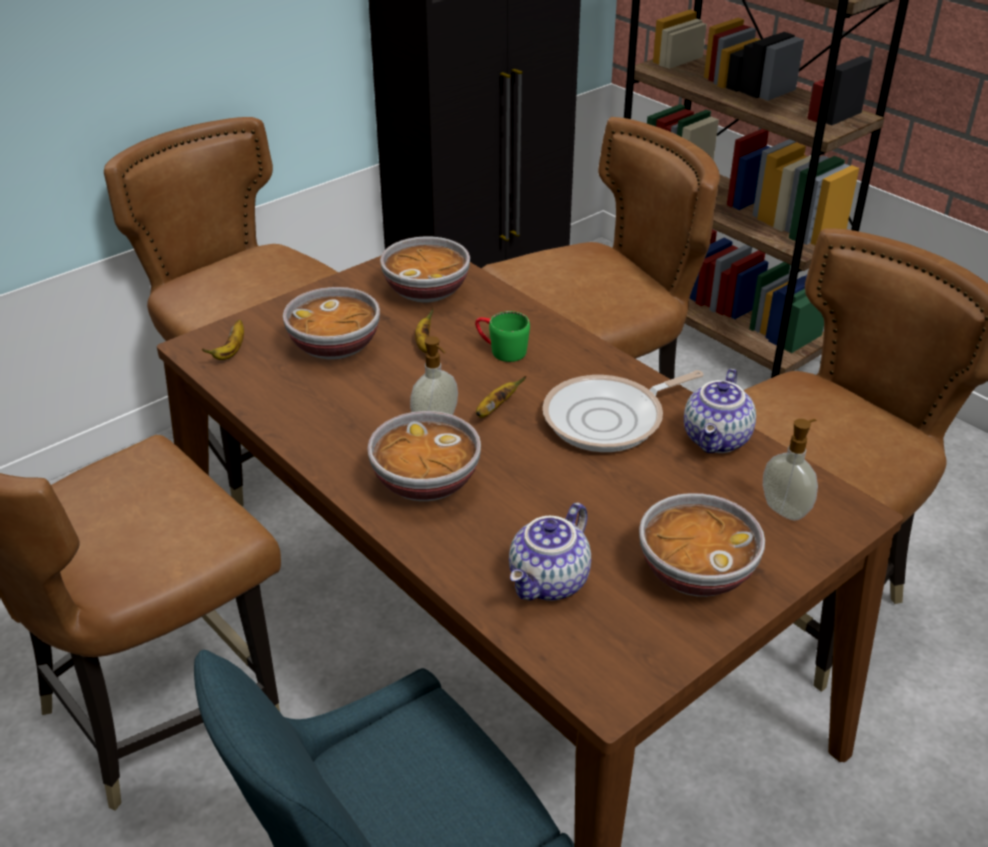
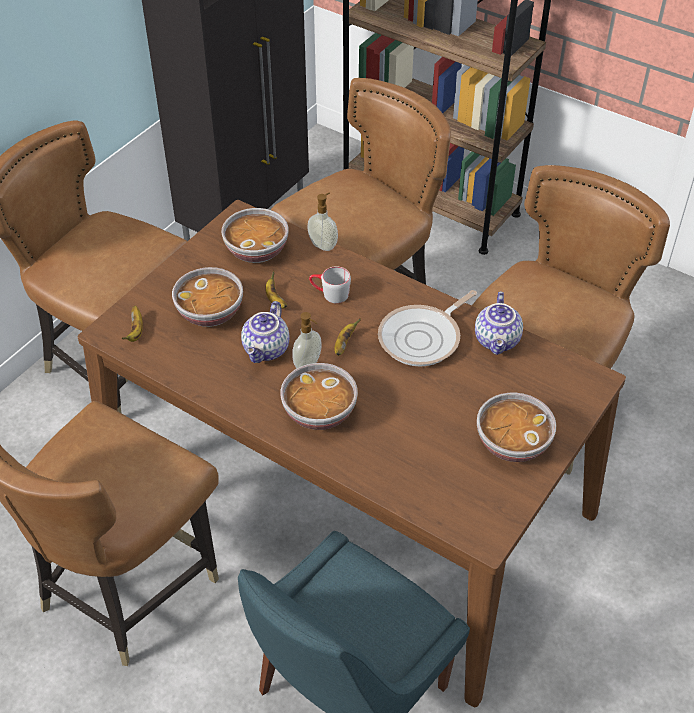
camera: 15 degrees left, 10 degrees up
(501, 350) = (329, 294): green mug -> grey mug
(550, 583) = (426, 470): teapot -> teapot (267, 350)
(785, 509) = (554, 385): soap dispenser -> soap dispenser (323, 245)

